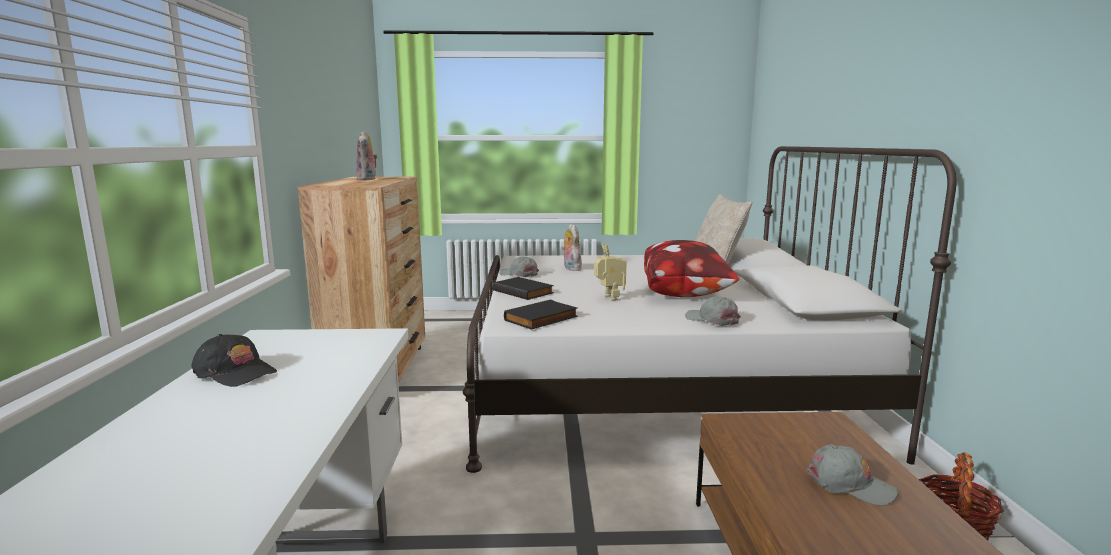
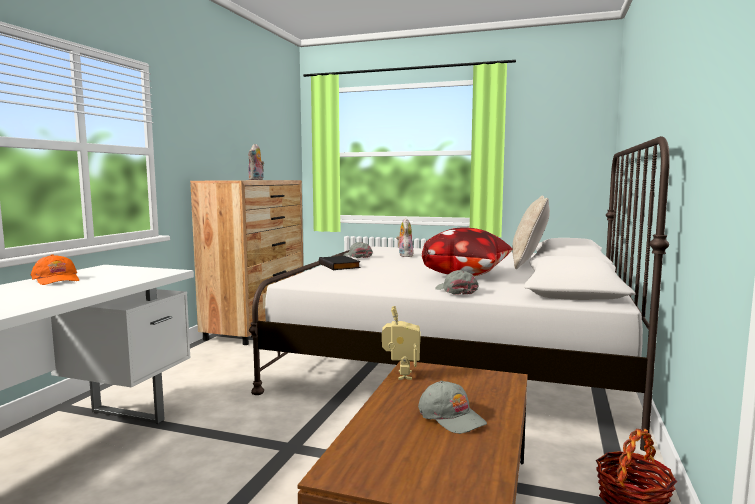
camera: 20 degrees right, 5 degrees down
(236, 372) = (57, 280): black cap -> orange cap
(542, 319) = (321, 280): black book -> none
(609, 298) = (397, 273): toy robot -> toy robot (400, 375)

